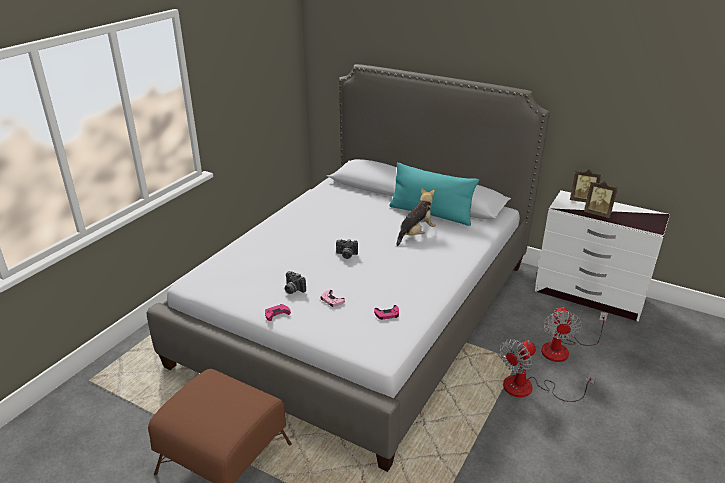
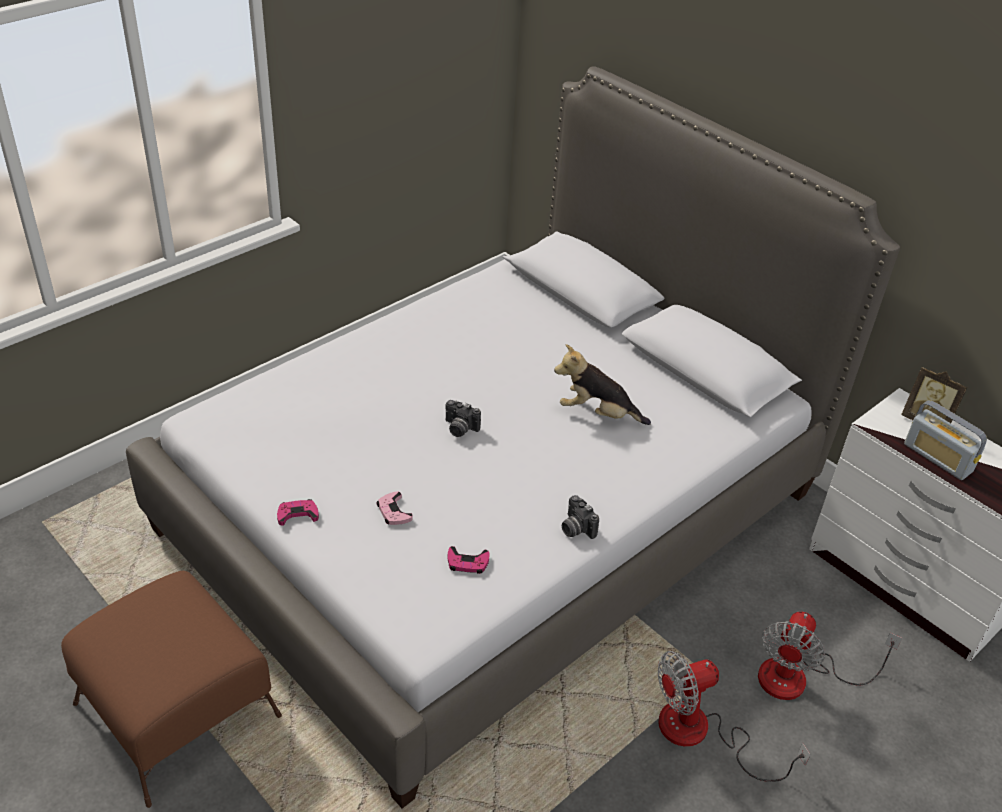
camera: 15 degrees right, 10 degrees up
(293, 290) = (343, 475): camera -> camera (575, 528)
(415, 234) = (597, 413): plush toy -> plush toy turned 135 degrees counterclockwise
(431, 213) = (646, 376): turquoise pillow -> none
(597, 213) = (938, 458): picture frame -> radio

